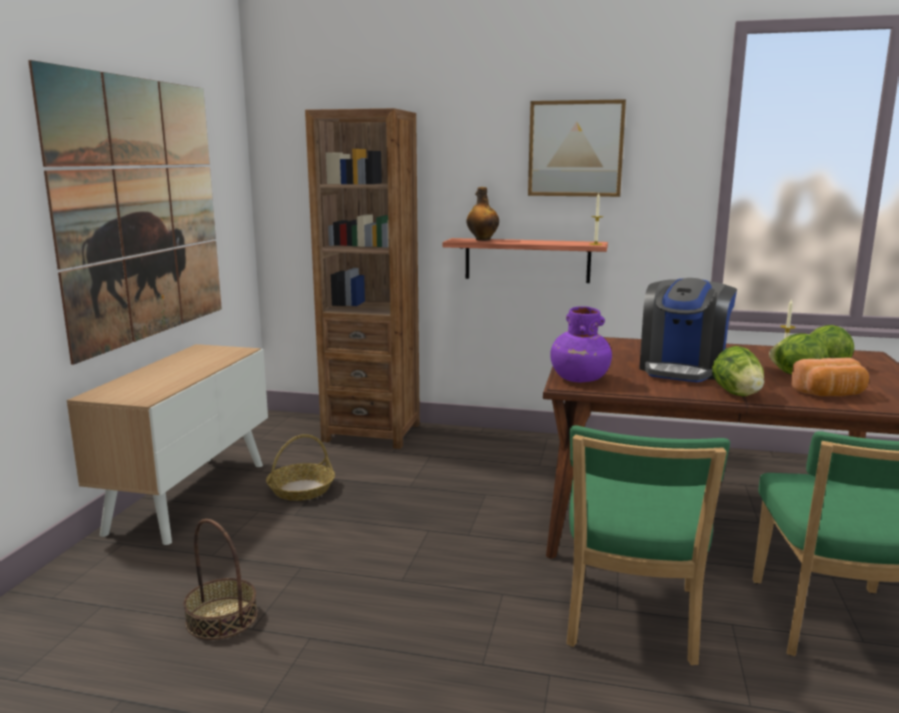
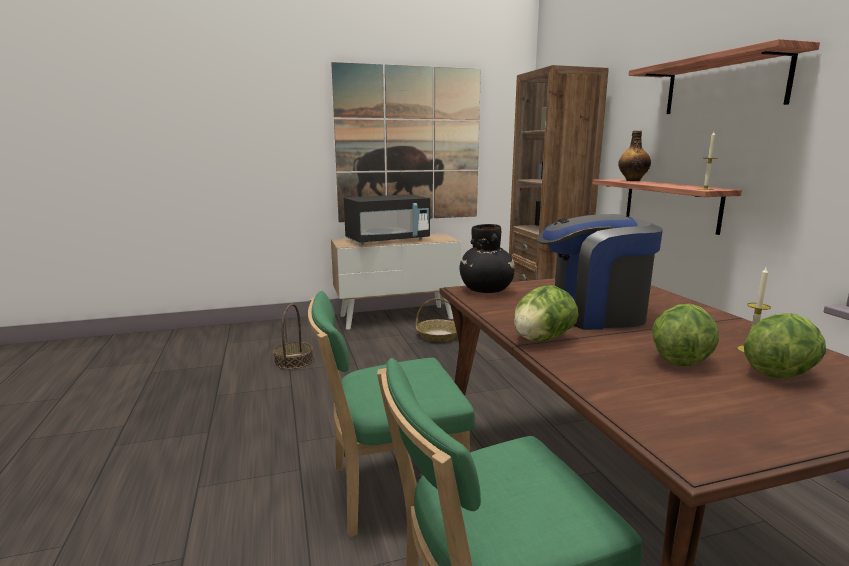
camera: 60 degrees right, 0 degrees up
(173, 374) = (388, 241): none -> black microwave
(575, 149) = (723, 85): picture -> shelf
(579, 379) = (486, 290): purple vase -> black vase
(830, 394) = (629, 381): bread -> none

